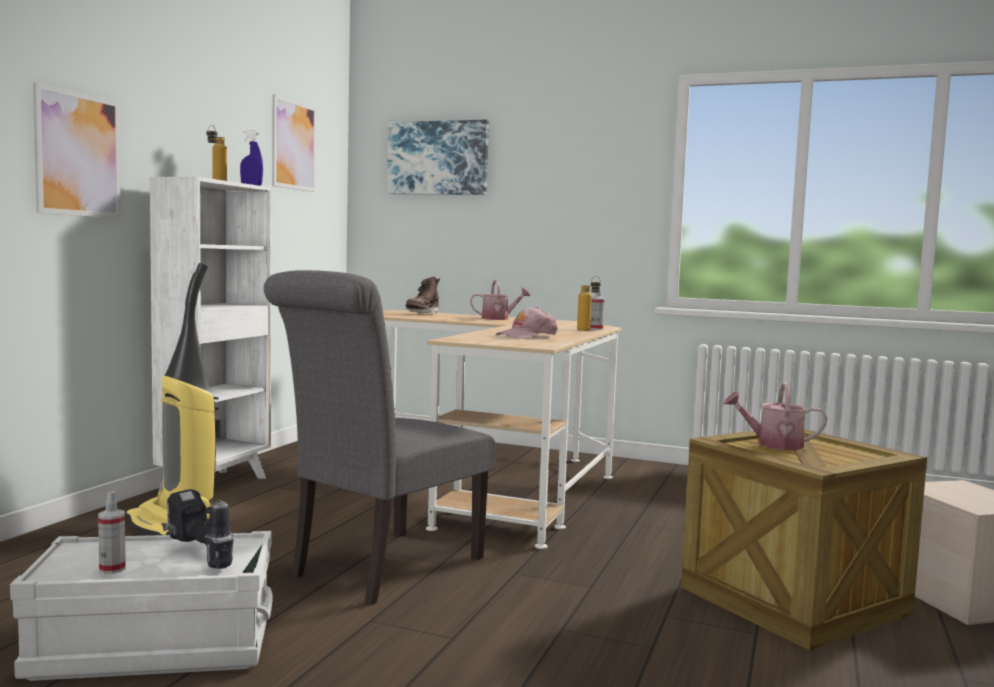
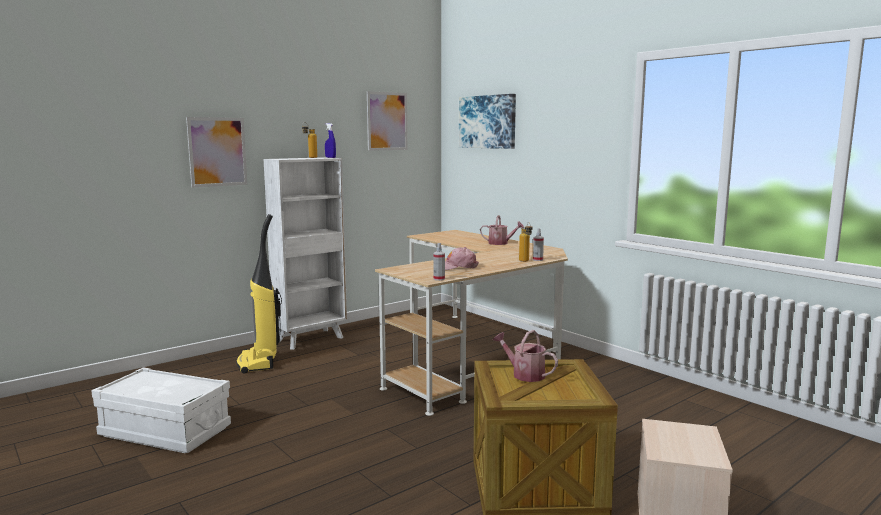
camera: 30 degrees right, 5 degrees up
(112, 569) = (136, 390): spray bottle -> spray bottle (439, 279)
(197, 554) = (178, 389): power drill -> none
(379, 569) = (318, 410): grey chair -> none
(422, 313) = (462, 235): brown boot -> none

